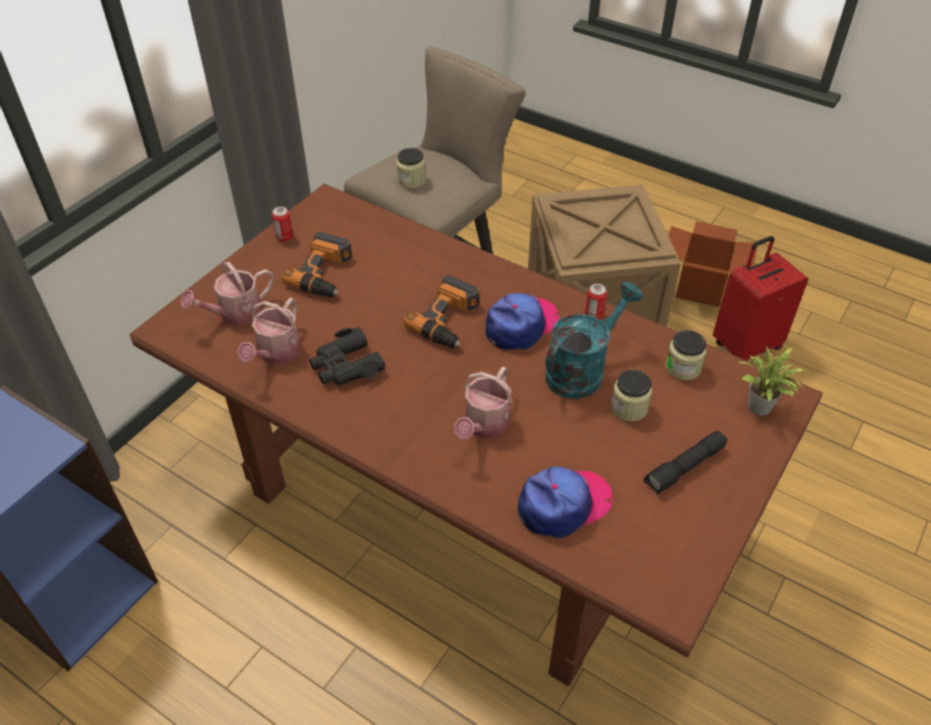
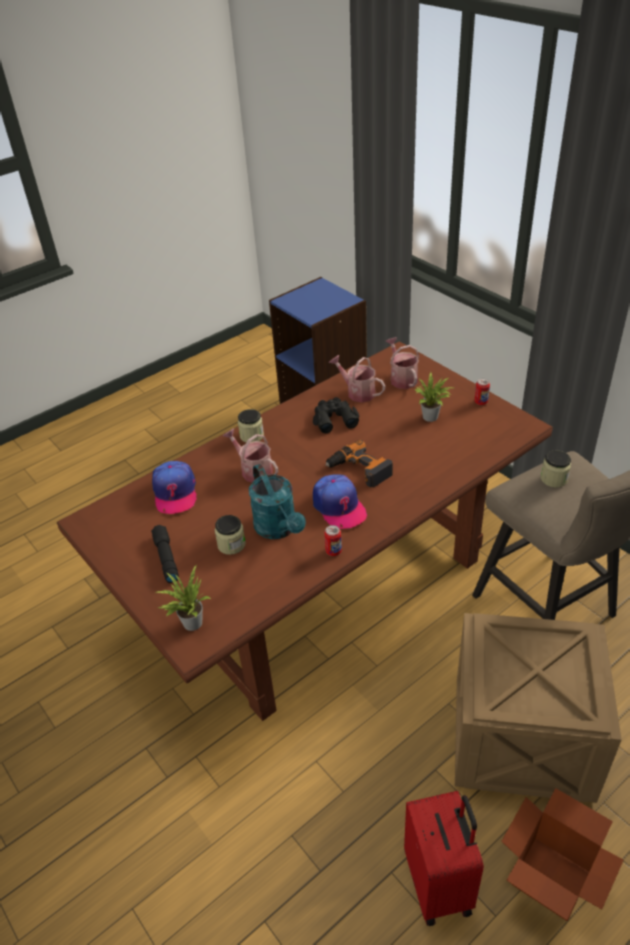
camera: 110 degrees right, 5 degrees down
(325, 274) = (432, 417): power drill -> potted plant
(683, 368) = (253, 589): jar -> jar (252, 436)

